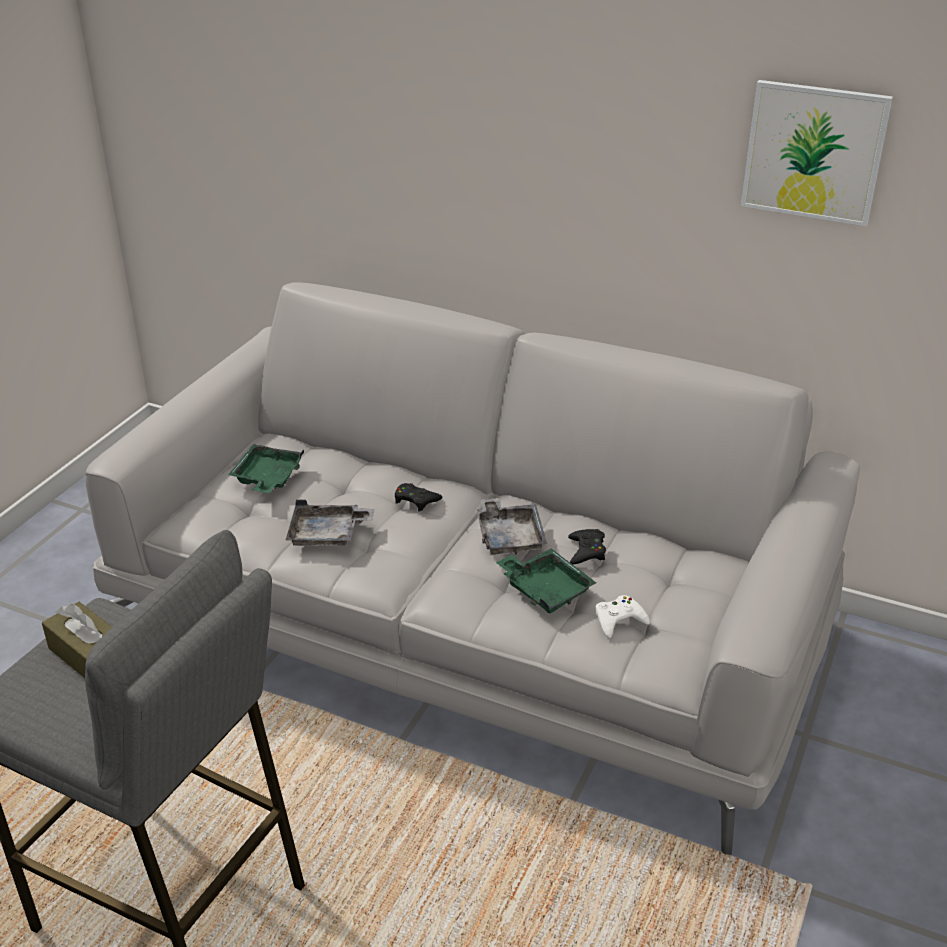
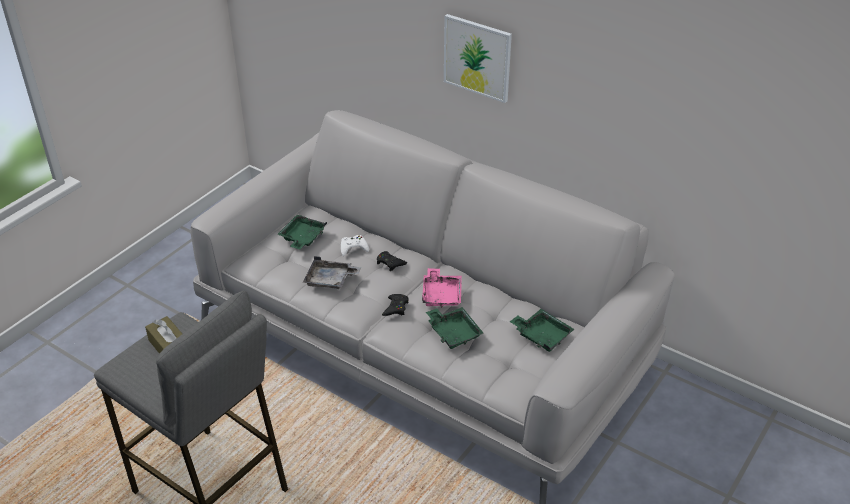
camera: 10 degrees right, 5 degrees up
(509, 536) = (441, 294): grey tray -> pink tray
(586, 551) = (486, 310): black game controller -> black game controller (395, 308)
(619, 620) = (492, 358): white game controller -> white game controller (353, 248)
(684, 577) = (541, 335): none -> green tray
(814, 152) = (652, 76): picture -> picture (477, 57)

